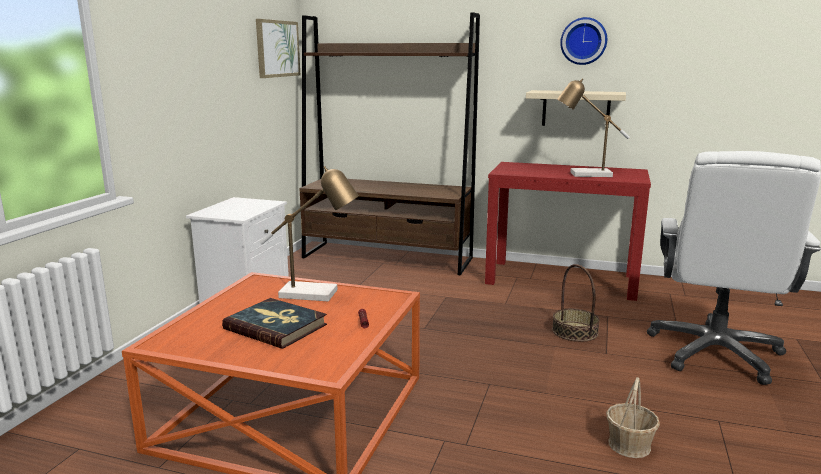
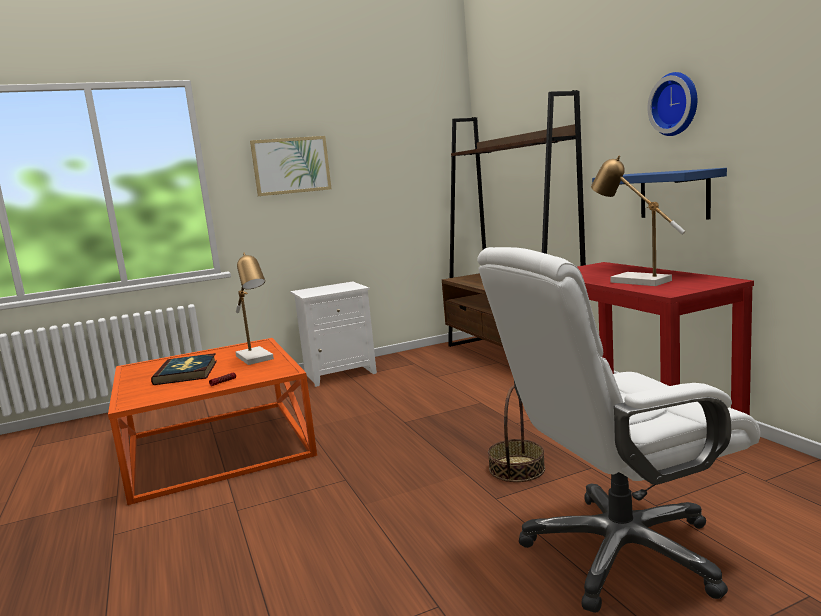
camera: 50 degrees right, 5 degrees down
(277, 48) = (429, 152): picture -> picture (291, 165)
(576, 109) = (674, 194): beige shelf -> blue shelf
(629, 445) = (317, 574): basket -> none

